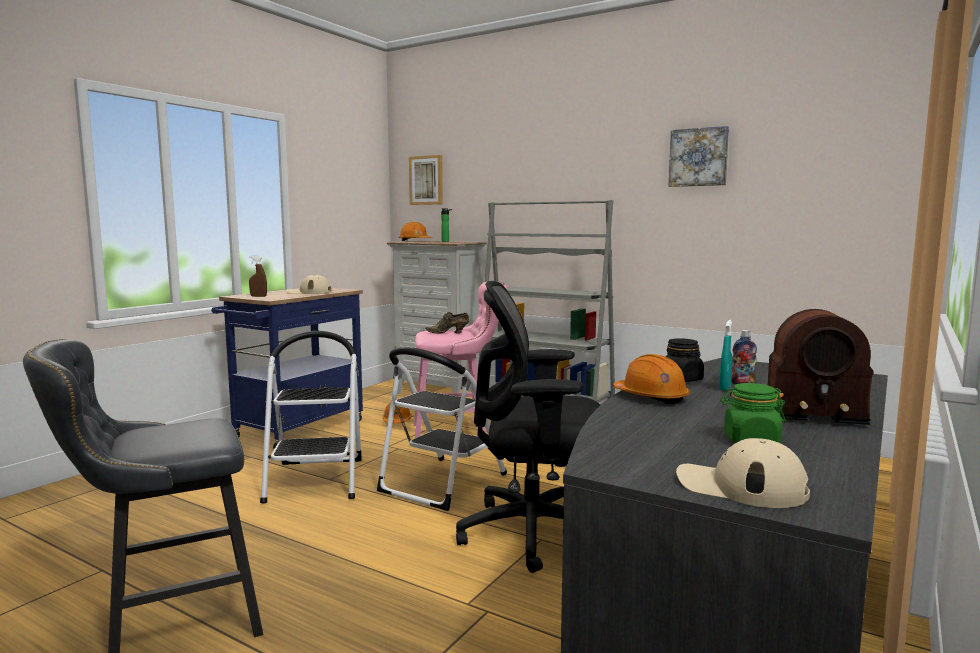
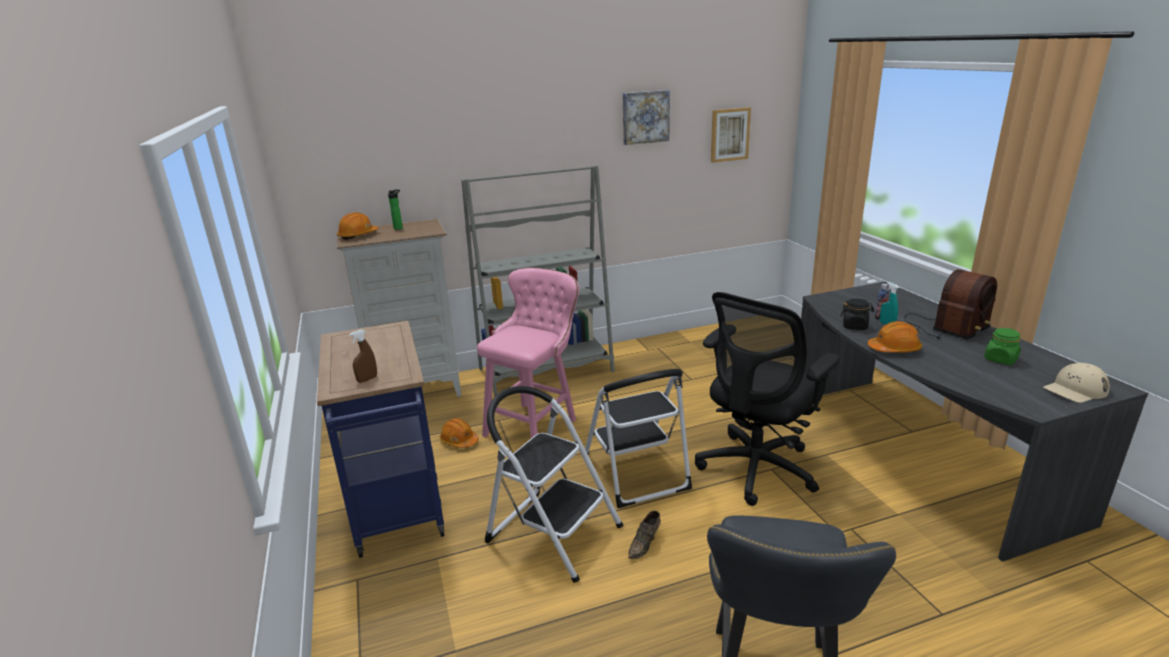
camera: 50 degrees left, 15 degrees up
(309, 292) = (382, 348): beige cap -> none
(426, 180) = (334, 154): picture -> picture (729, 134)
(449, 333) = (520, 335): brown shoe -> brown shoe (645, 544)

